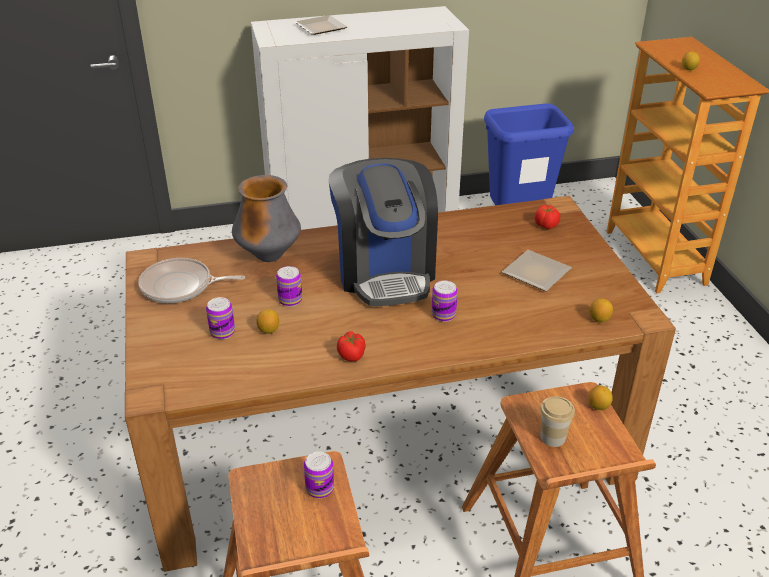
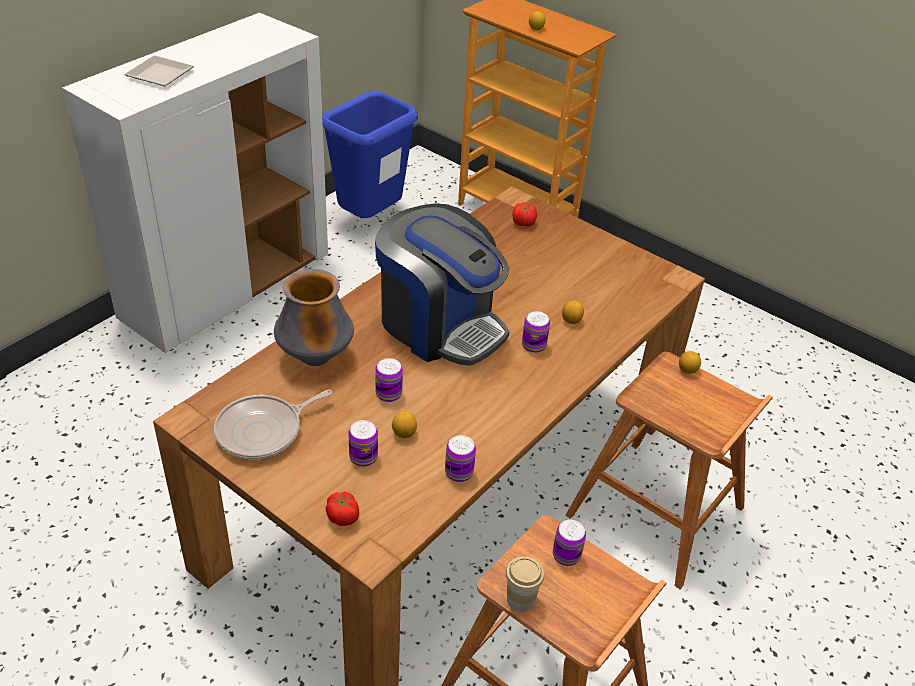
camera: 40 degrees left, 5 degrees up
(275, 374) = (459, 472): none -> can
(351, 356) = (503, 421): tomato -> tomato (343, 517)
(537, 275) = (565, 274): plate -> none
(552, 437) = (683, 413): cup -> cup (520, 599)
(599, 319) = (649, 294): lemon -> lemon (571, 320)

